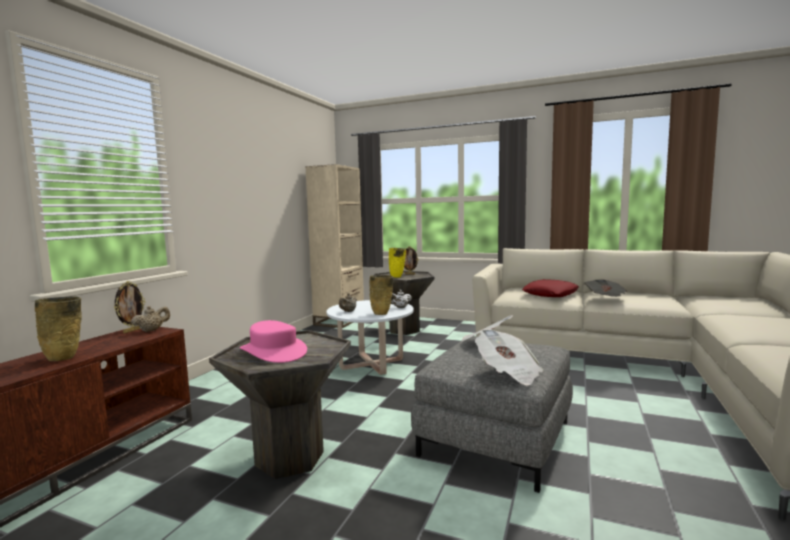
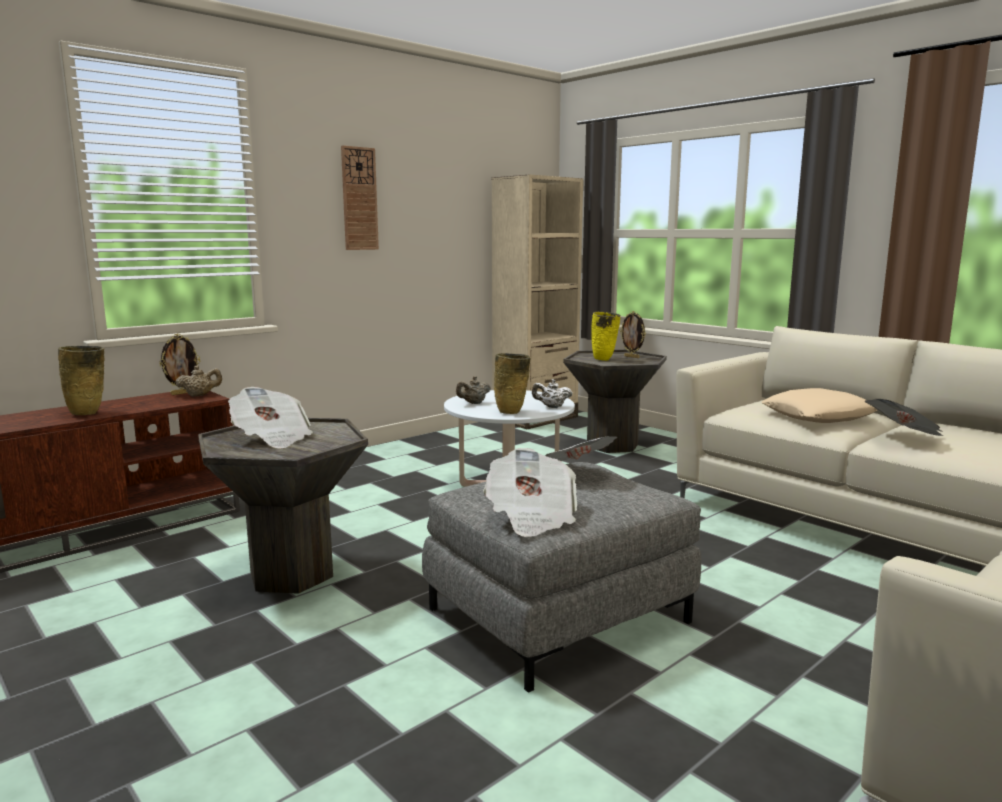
camera: 25 degrees right, 5 degrees up
(233, 177) = (359, 199): none -> wall clock
(274, 351) = (272, 438): pink hat -> newspaper
(550, 294) = (818, 416): red pillow -> beige pillow

